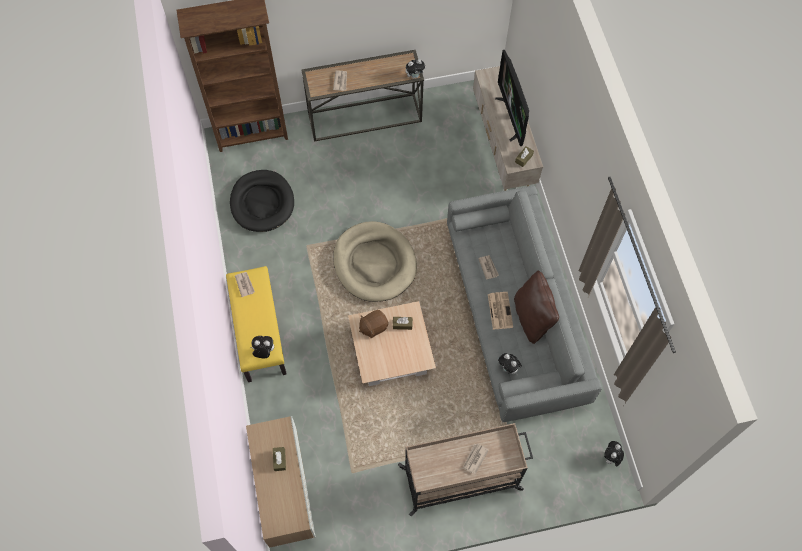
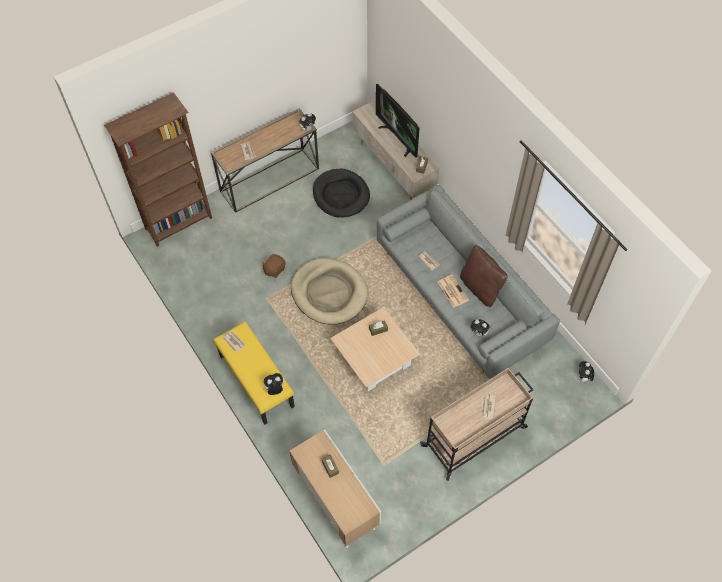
camera: 20 degrees left, 5 degrees down
(262, 203) = (212, 276): black dog bed -> black dog bed (341, 195)
(373, 327) = (355, 340): brown plush toy -> brown plush toy (274, 270)

